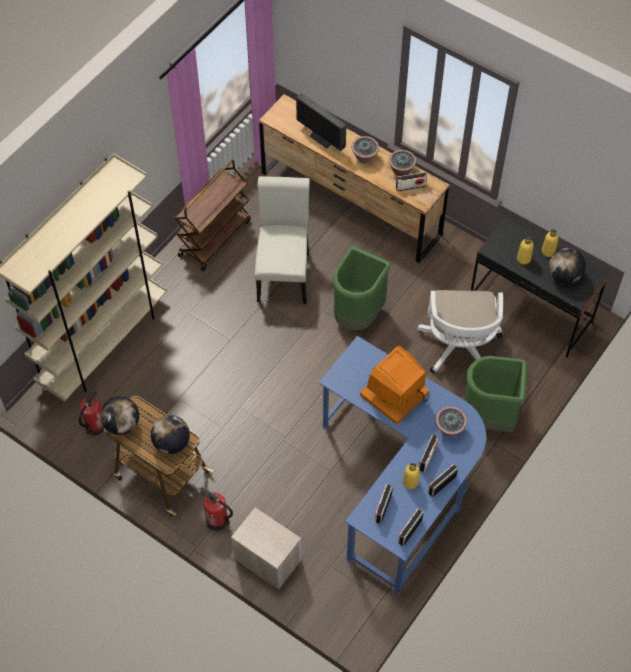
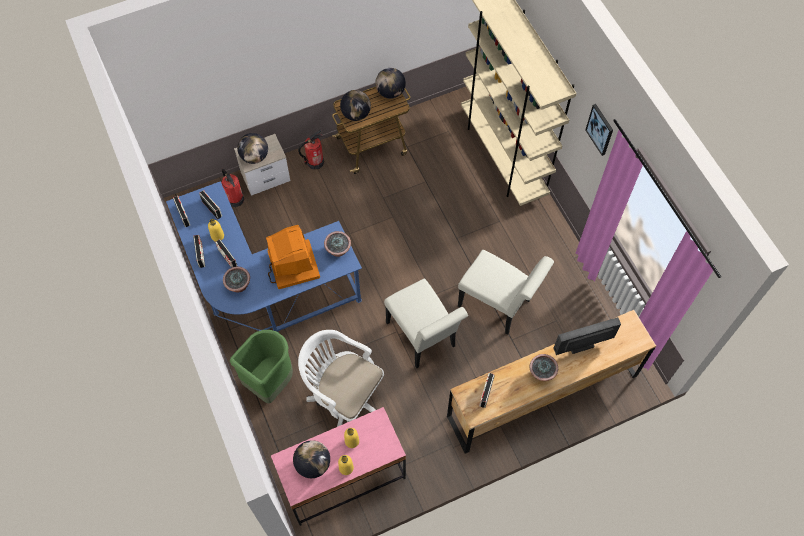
camera: 120 degrees right, 5 degrees up
(95, 426) = (436, 124): fire extinguisher -> fire extinguisher (235, 199)
(138, 131) = (600, 129): none -> picture
(214, 237) = (563, 272): brown cart -> none
(274, 539) = (254, 156): none -> globe
(358, 315) = (423, 338): green trash can -> white chair
(401, 170) = (509, 396): potted plant -> potted plant (338, 250)
(530, 311) = (343, 478): black desk -> pink desk

